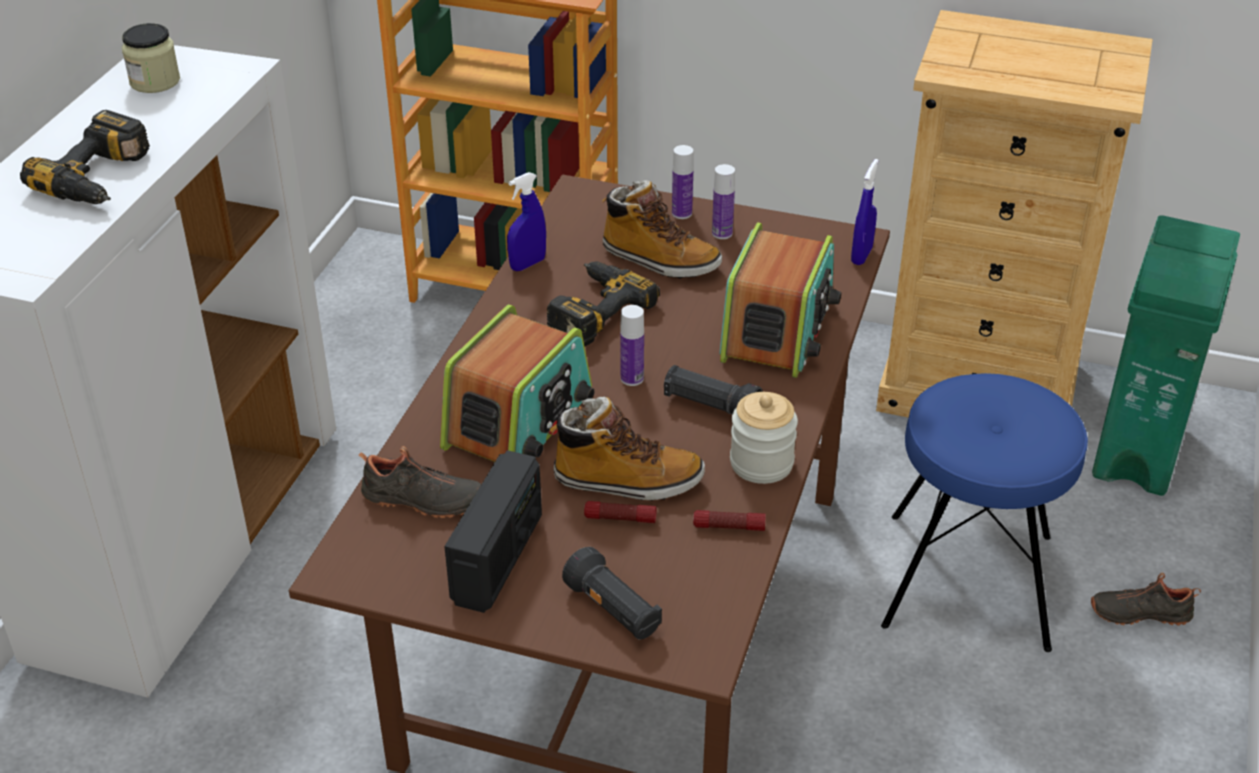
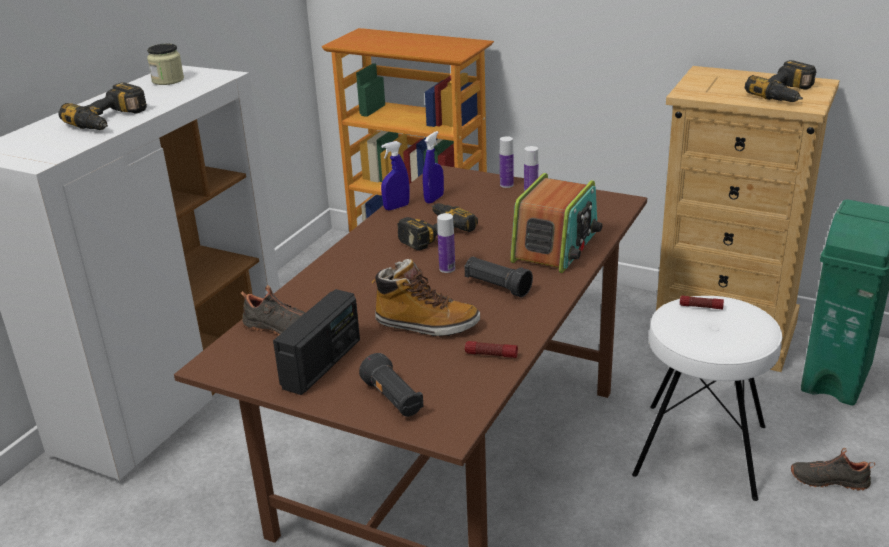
camera: 10 degrees right, 10 degrees down
(519, 421) = (363, 288): radio -> none
(620, 518) = (415, 346): flashlight -> flashlight (701, 307)
(659, 260) = (484, 208): boot -> none
(761, 463) = (524, 319): jar -> none
(861, 255) = (624, 210): blue spray bottle -> blue spray bottle (434, 199)
(967, 580) = (700, 450): blue stool -> white stool
(1085, 71) = (788, 94): none -> power drill

